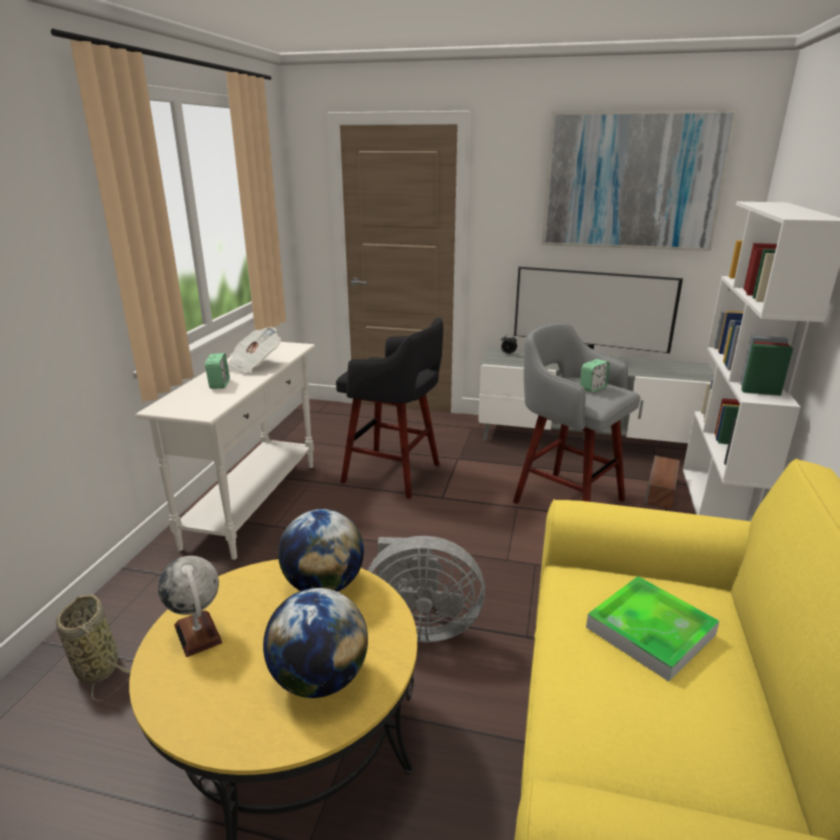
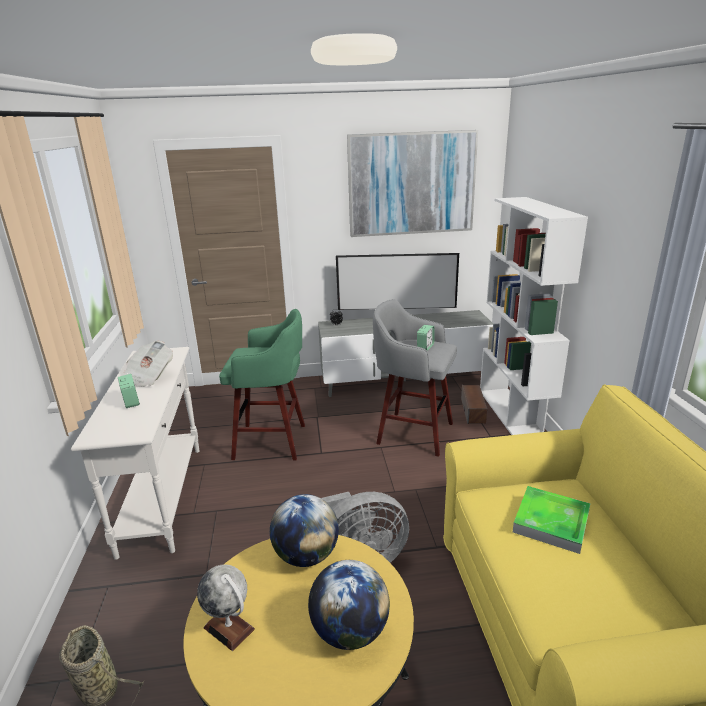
camera: 20 degrees left, 0 degrees up
(394, 474) = (273, 442): black stool -> green stool

